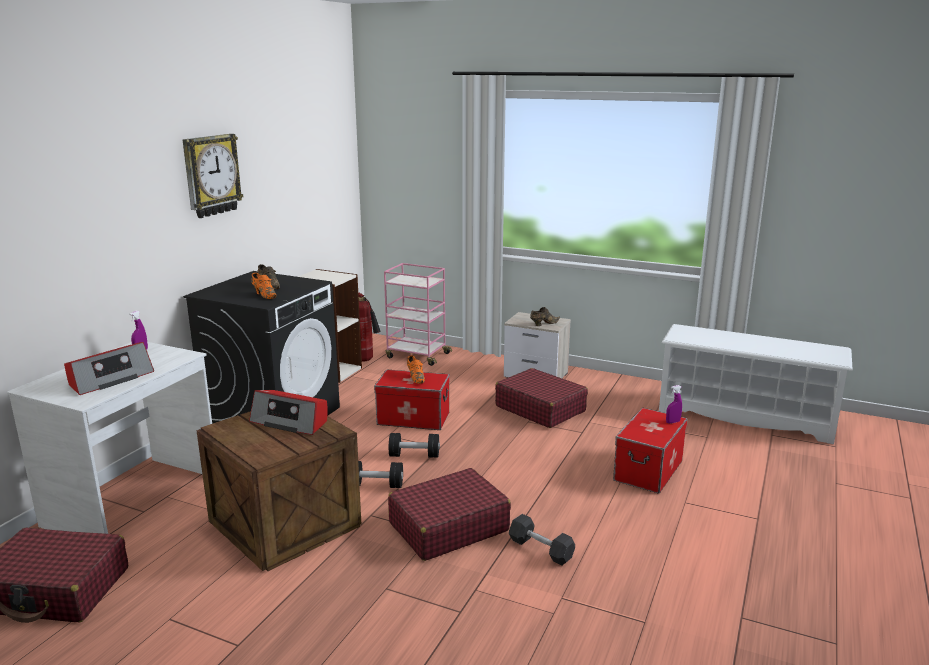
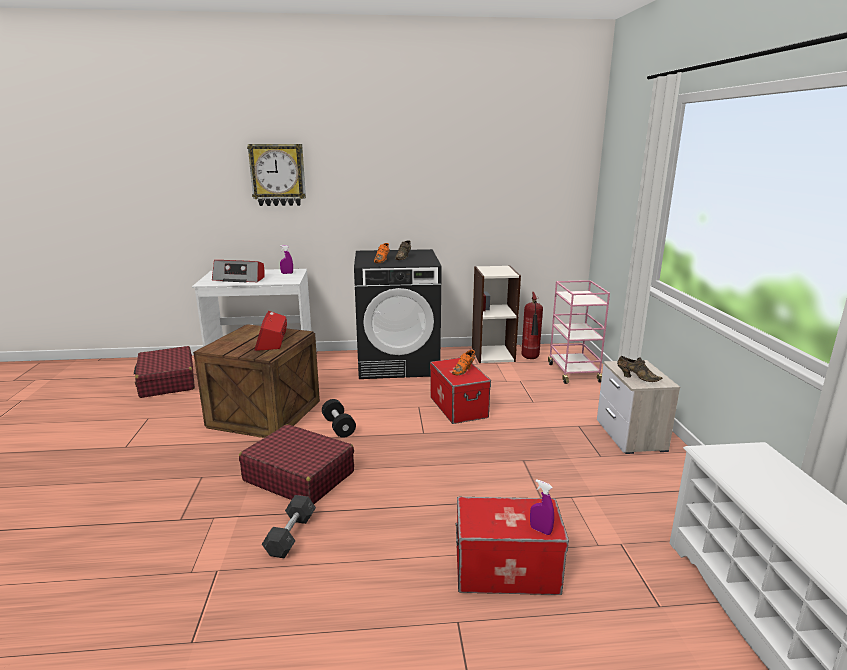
camera: 60 degrees right, 0 degrees up
(211, 175) = (397, 166): wall clock -> wall clock (278, 175)
(414, 455) = (398, 427): black dumbbell -> none
(540, 409) = (559, 459): red suitcase -> none

